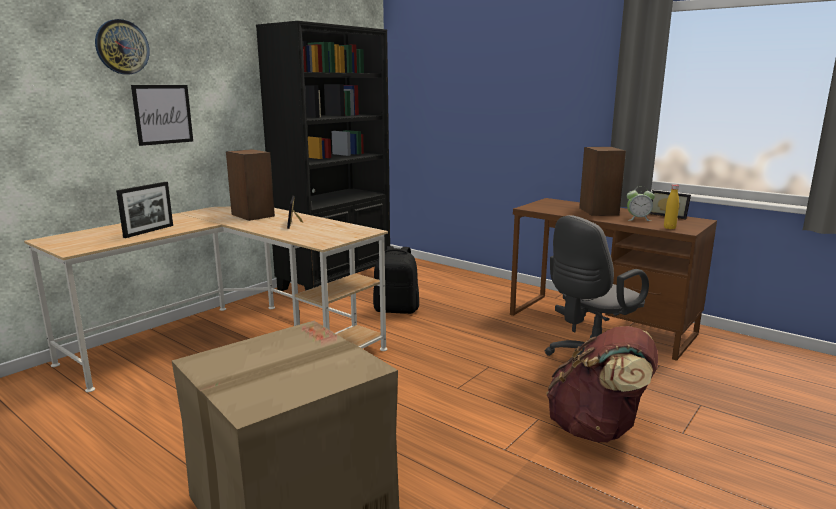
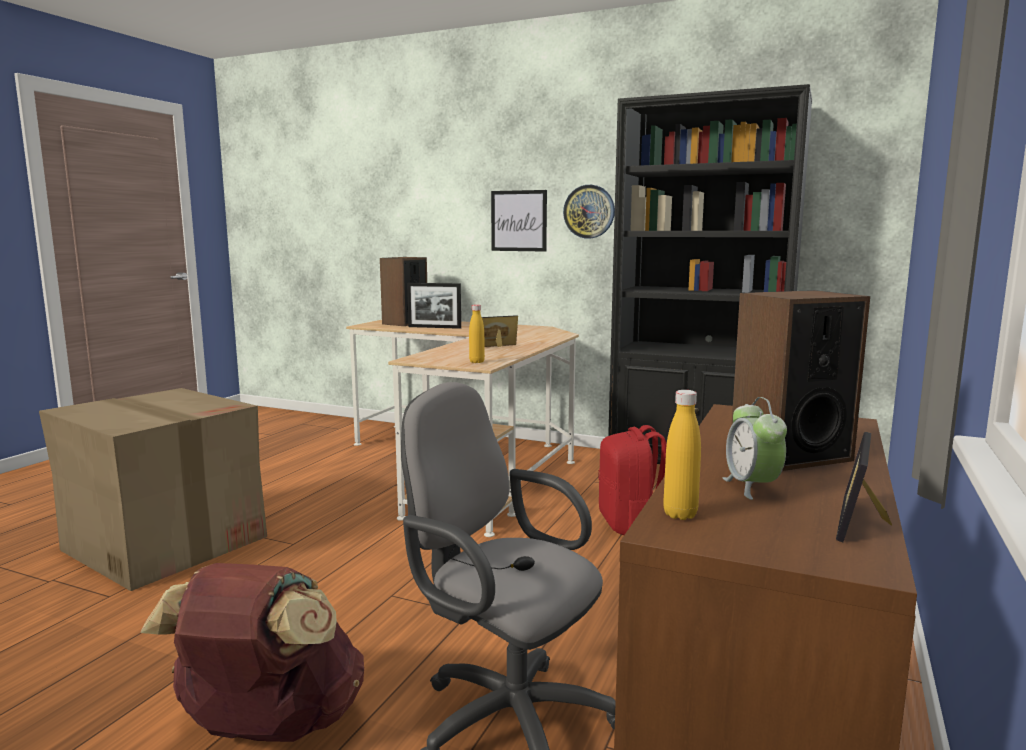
camera: 75 degrees right, 5 degrees down
(122, 47) = (488, 155): wall clock -> wall clock (589, 211)
(252, 215) = (523, 336): speaker -> speaker (405, 323)
(354, 231) = (476, 362): none -> yellow bottle
(396, 309) = (630, 524): black backpack -> red backpack

